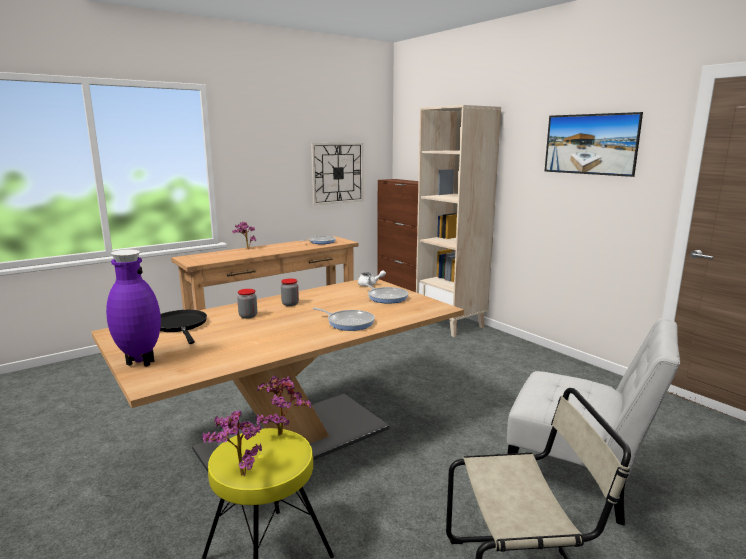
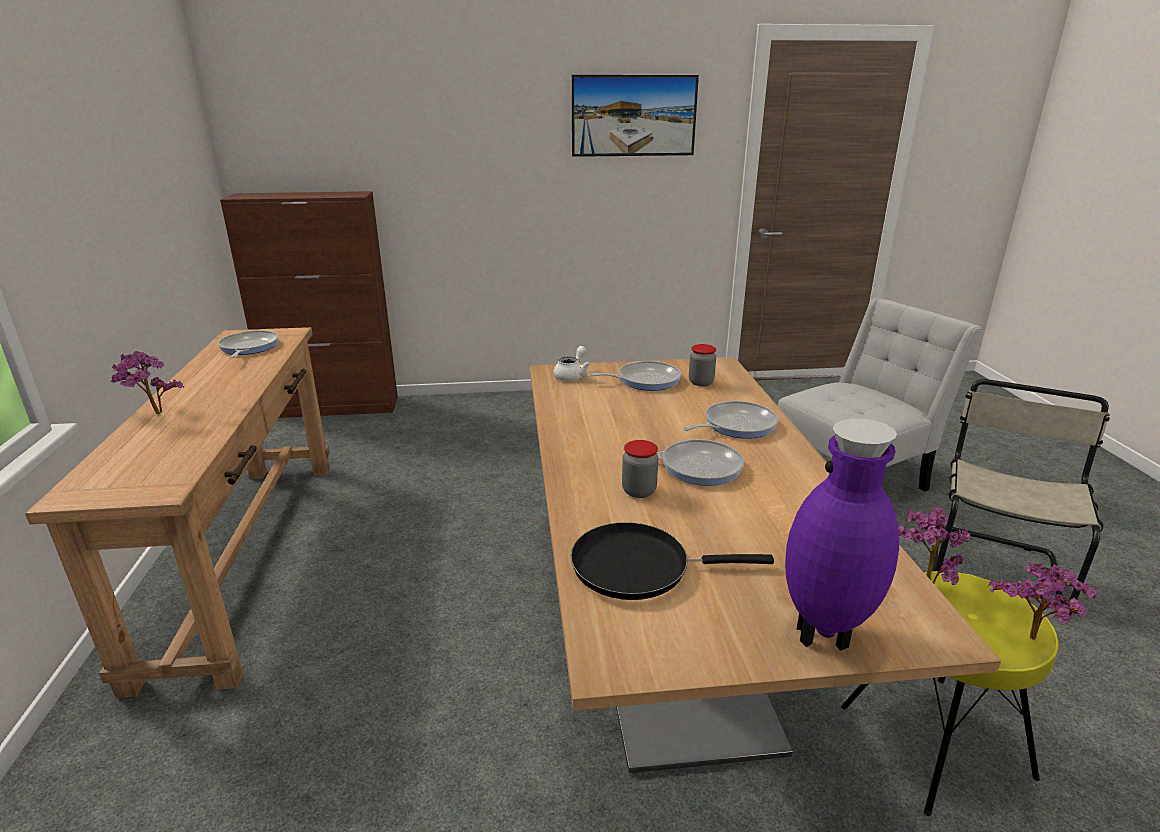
camera: 60 degrees left, 10 degrees up
(285, 322) = (696, 466): none -> frying pan
(290, 304) = (607, 446): jar -> jar (701, 382)
(337, 173) = (167, 196): wall clock -> none
(451, 324) = (463, 409): beige bookcase -> none

